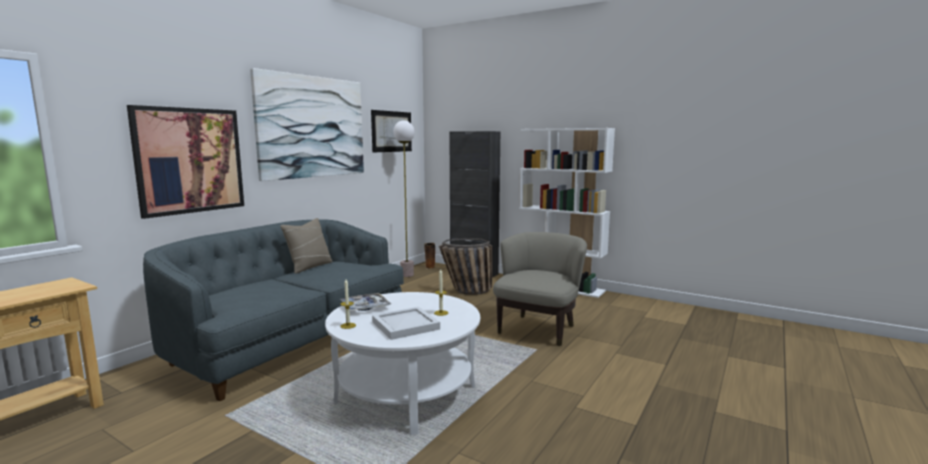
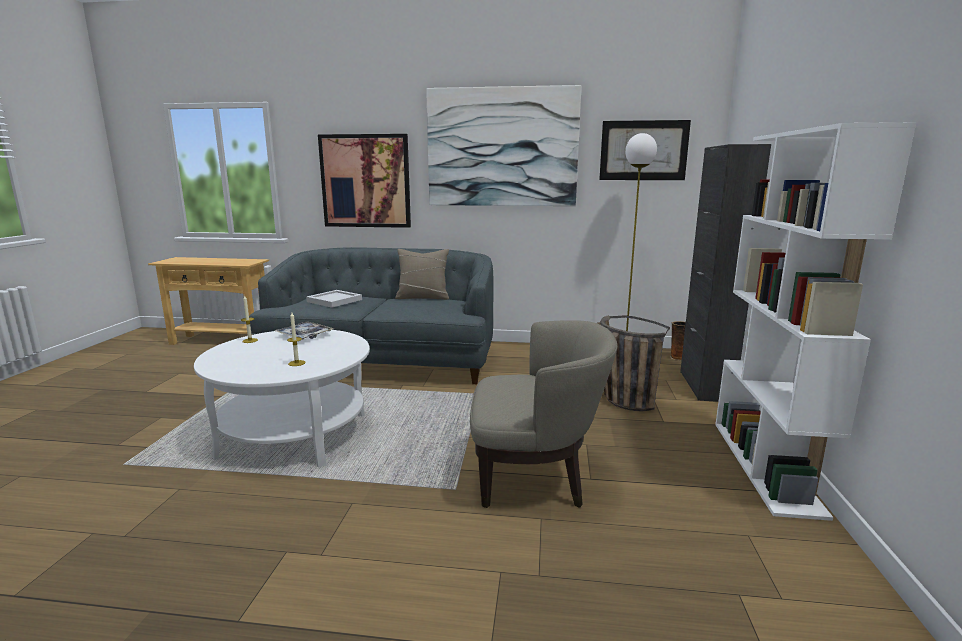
camera: 65 degrees right, 5 degrees up
(404, 325) = (254, 357): white tray -> white tray (334, 300)

